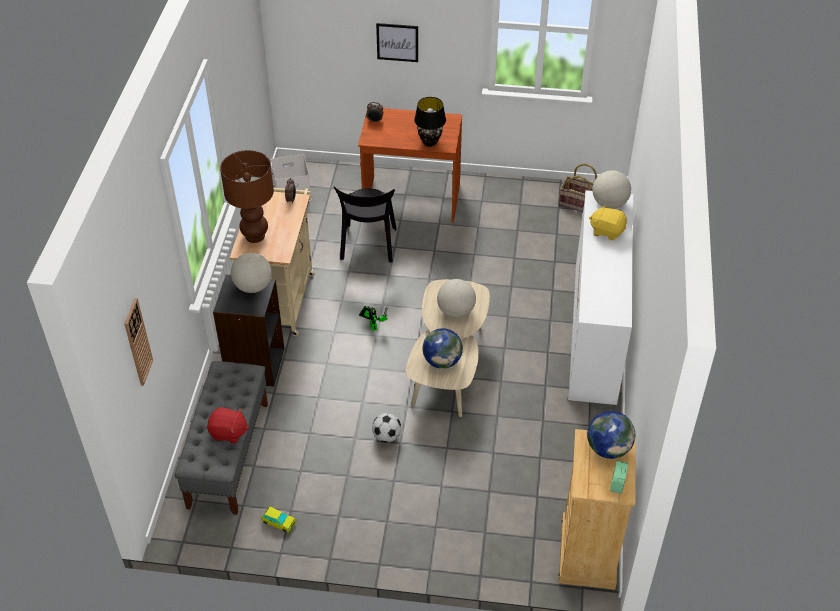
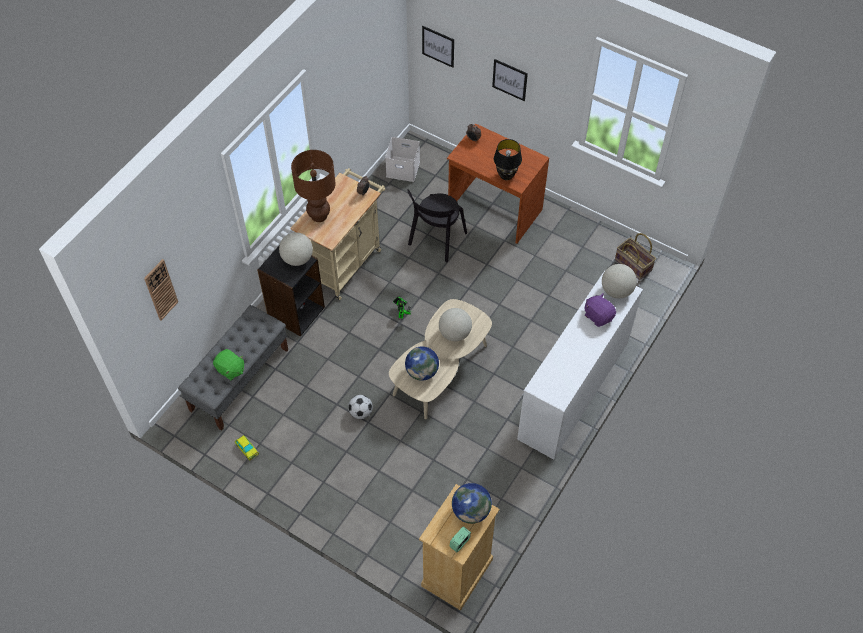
camera: 25 degrees right, 10 degrees up
(228, 433) = (230, 370): red plush toy -> green plush toy
(305, 33) = (438, 46): none -> picture
(607, 231) = (598, 316): yellow plush toy -> purple plush toy

